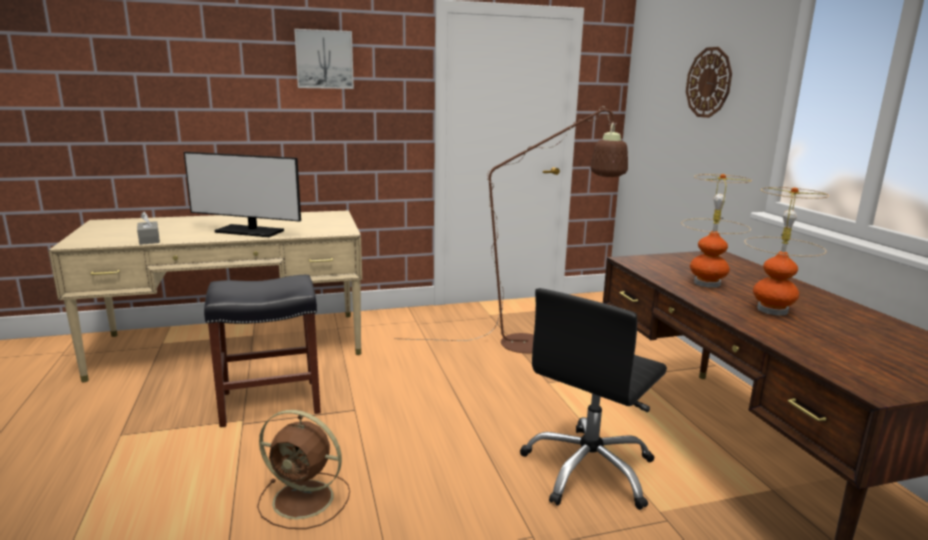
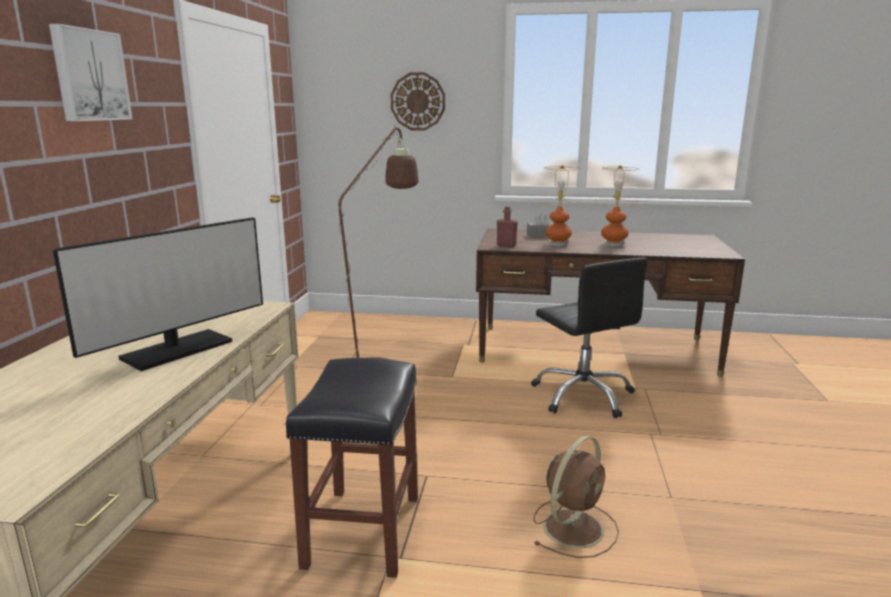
camera: 65 degrees left, 0 degrees up
(149, 239) = (105, 419): grey tissue box -> grey tissue box (541, 235)
(648, 264) = (506, 245): none -> red bottle

